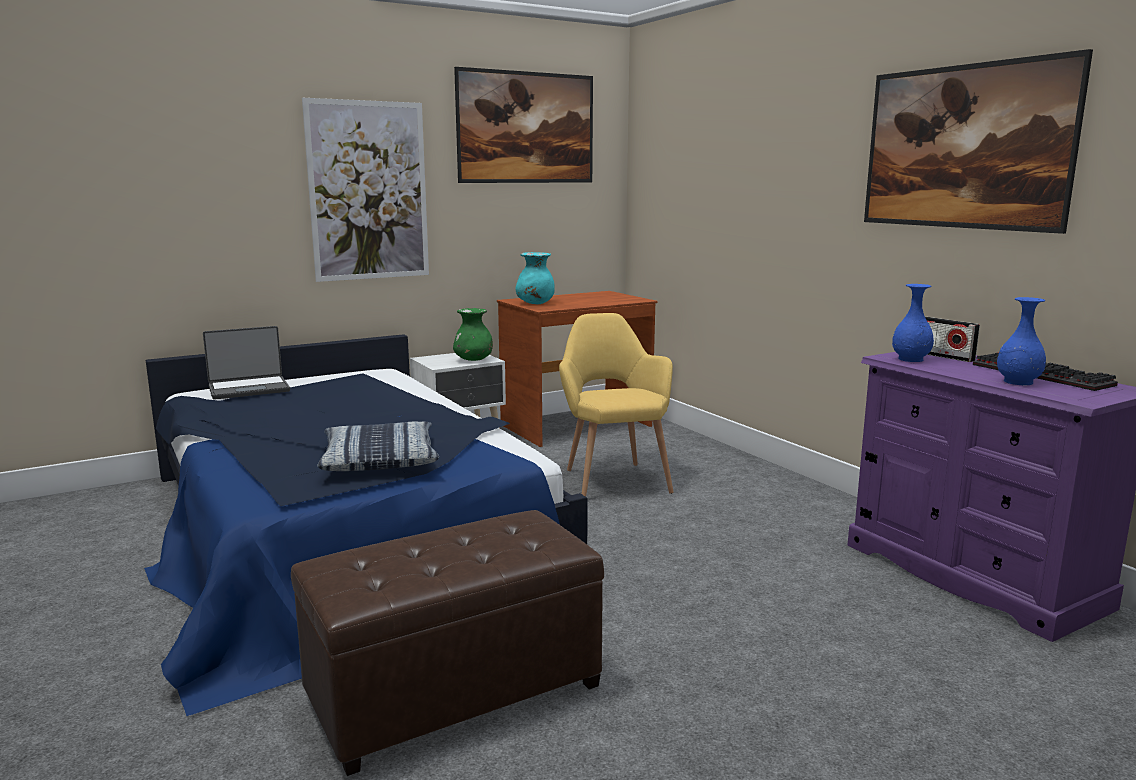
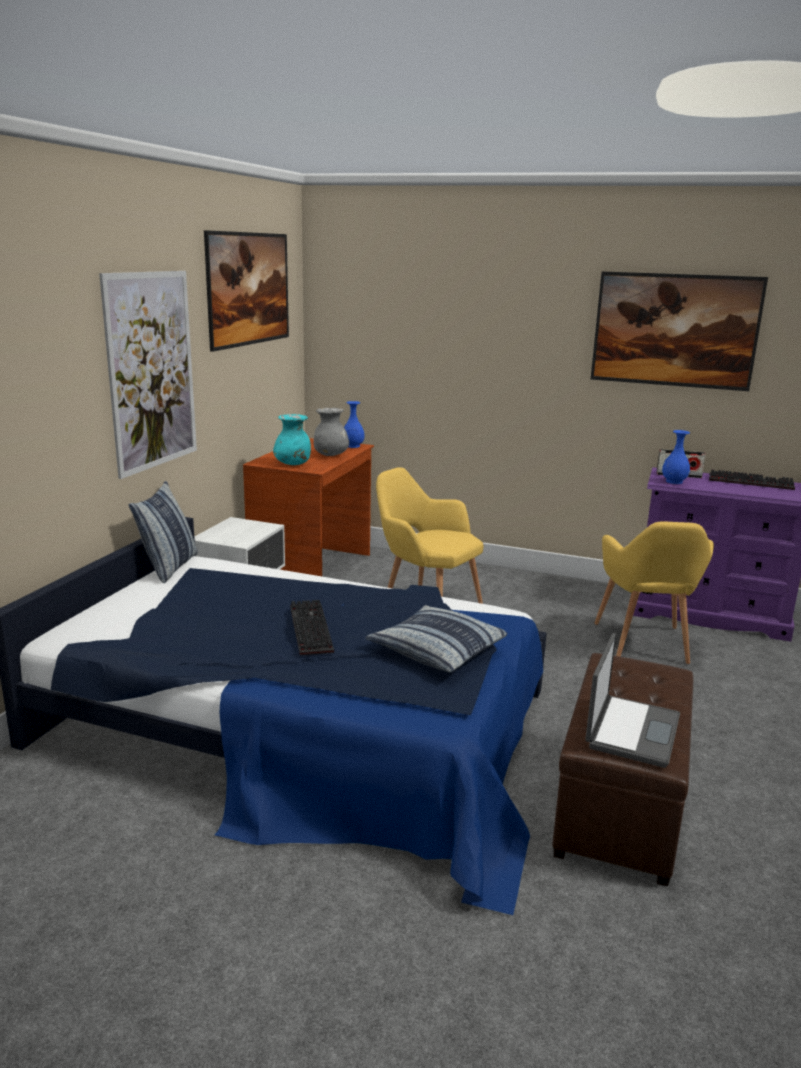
camera: 40 degrees left, 5 degrees up
(249, 389) = (131, 615): laptop -> laptop (630, 731)
(324, 421) = (308, 628): none -> keyboard
(356, 372) = (169, 567): none -> pillow
(473, 360) = (256, 530): green vase -> none
(589, 302) = (330, 455): none -> grey vase
(797, 577) = (644, 647): none -> yellow armchair
(1017, 382) = (755, 490): blue vase -> blue vase (352, 446)

